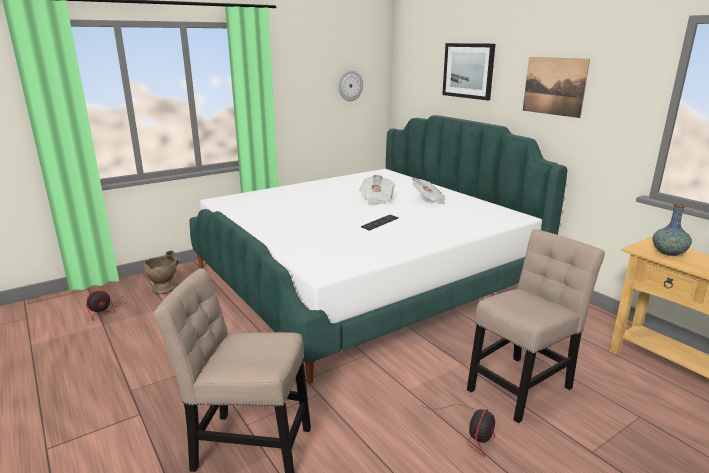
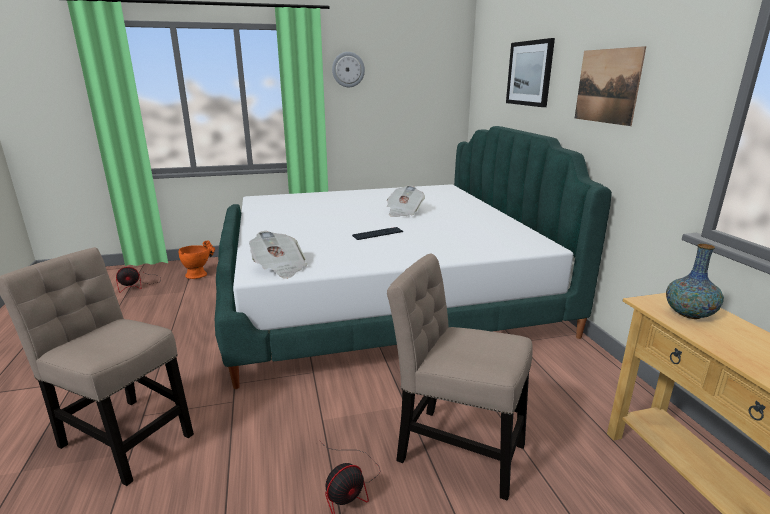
camera: 20 degrees right, 0 degrees up
(165, 287) = (199, 274): beige vase -> orange vase
(350, 85) = (417, 93): wall clock -> wall clock (348, 69)
(429, 200) = (459, 218): newspaper -> newspaper (279, 268)
(522, 386) = (455, 448): beige chair -> beige chair turned 135 degrees counterclockwise

